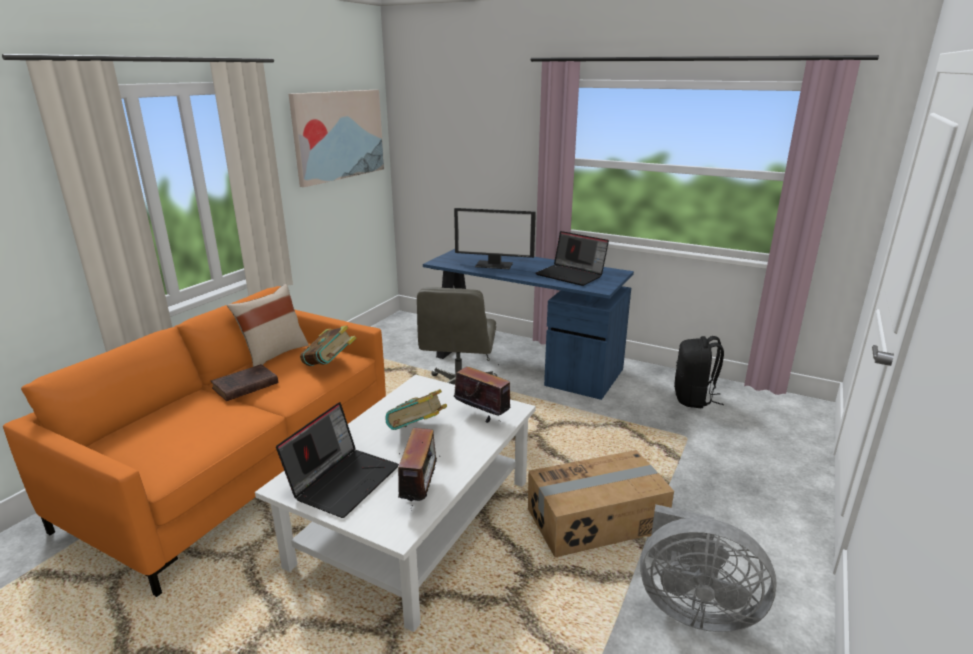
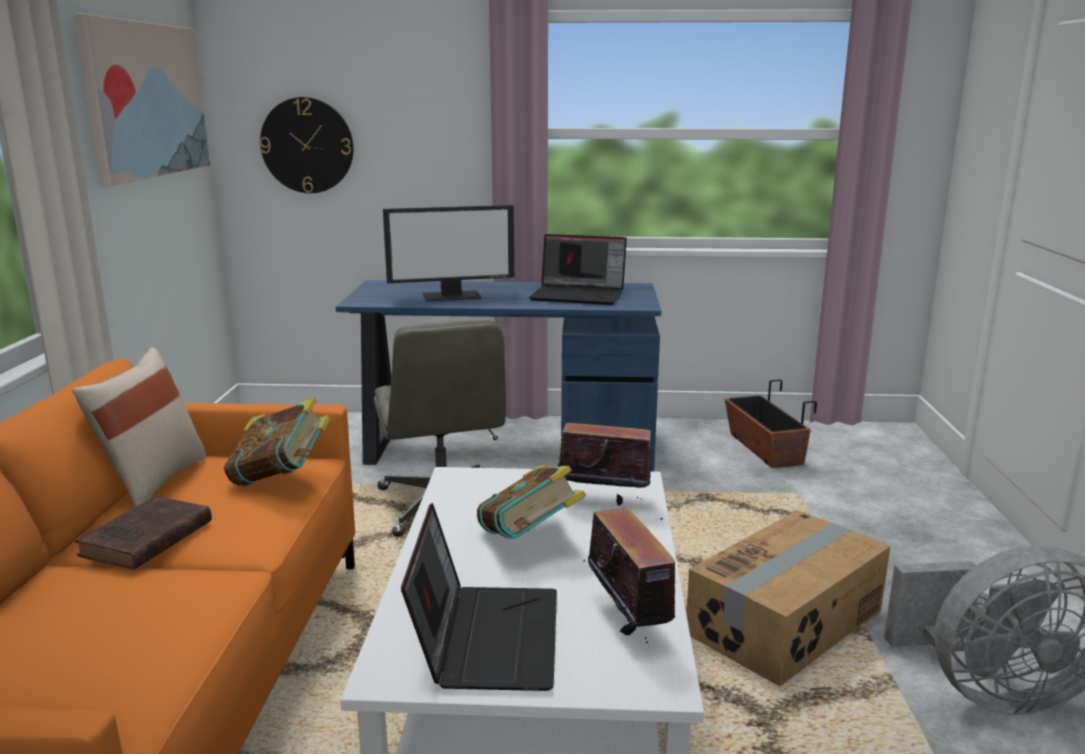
camera: 25 degrees left, 5 degrees down
(438, 160) = (307, 145): none -> wall clock
(693, 399) = (764, 449): black backpack -> planter

